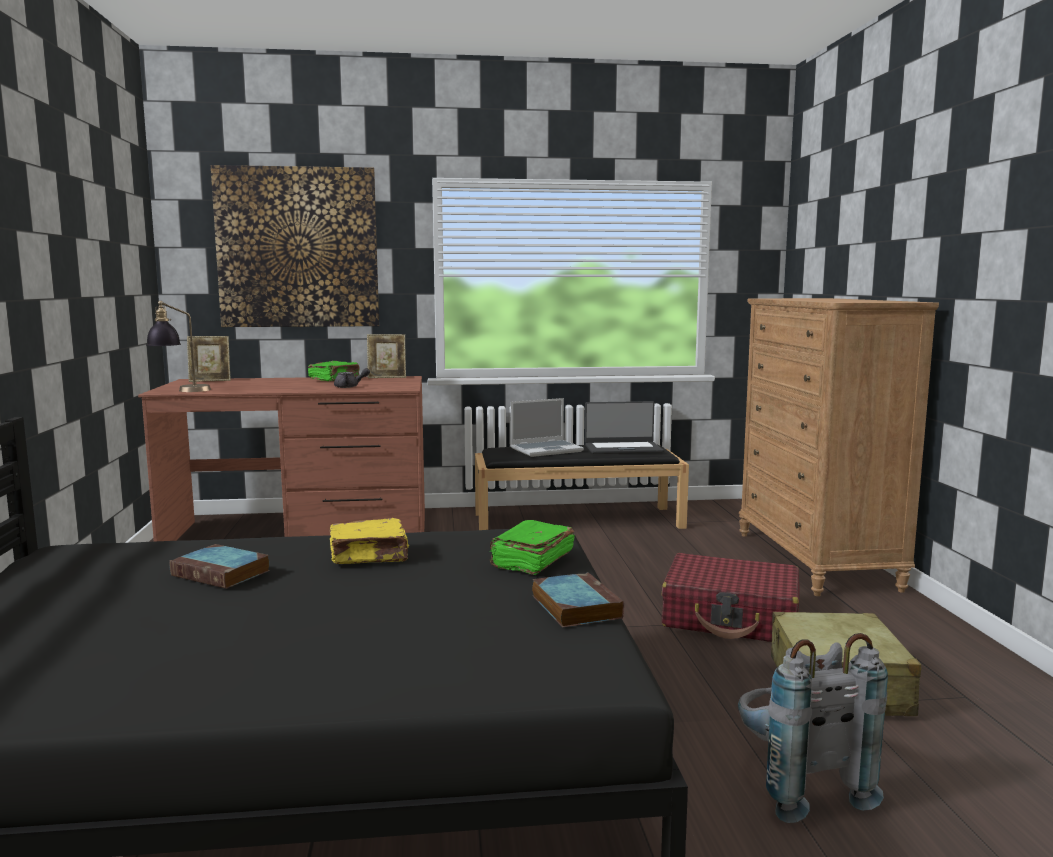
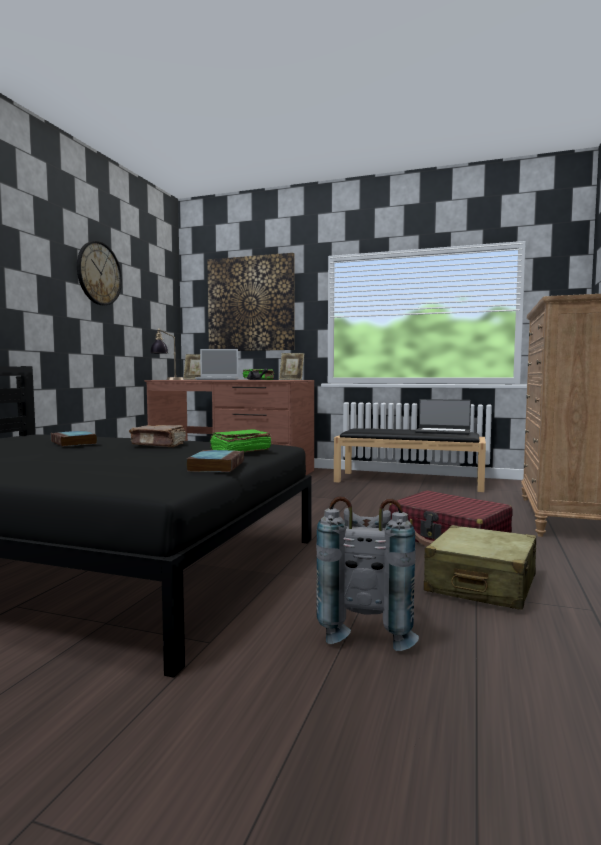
camera: 25 degrees right, 5 degrees down
(58, 207) = (99, 273): none -> wall clock
(370, 557) = (159, 445): yellow book -> brown book
(547, 450) = (388, 430): laptop -> laptop (218, 379)

